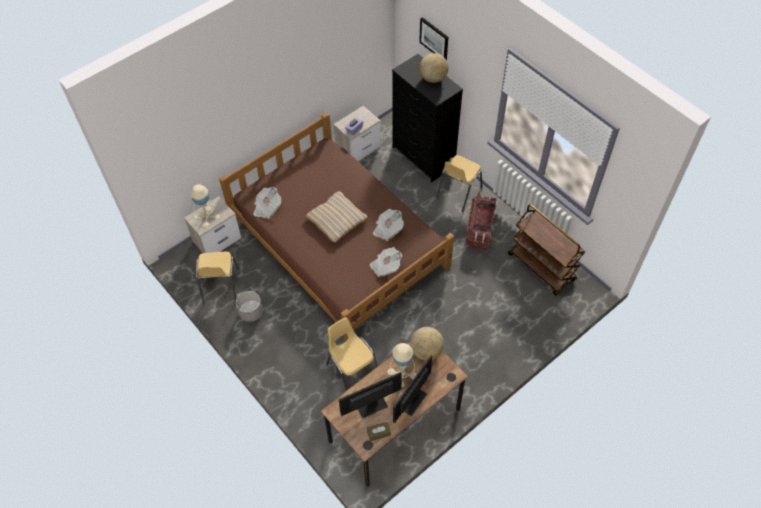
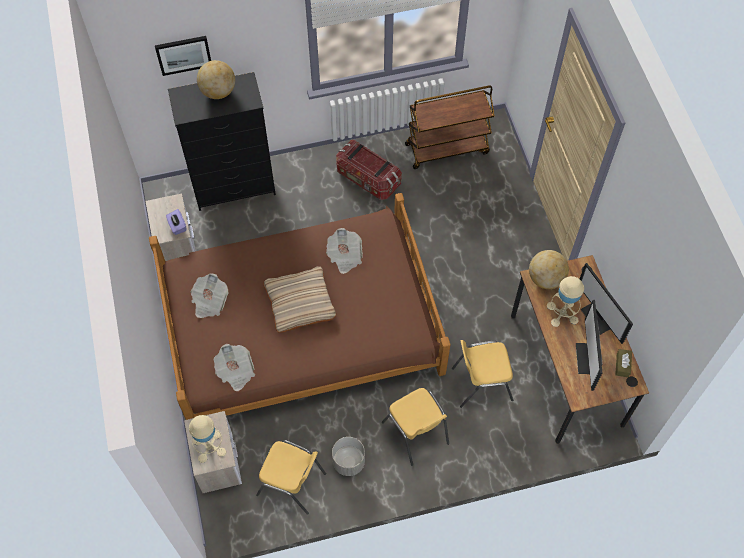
camera: 65 degrees left, 5 degrees up
(385, 266) = (394, 280): newspaper -> newspaper (209, 302)
(458, 193) = (307, 176): yellow chair -> yellow chair (416, 433)

